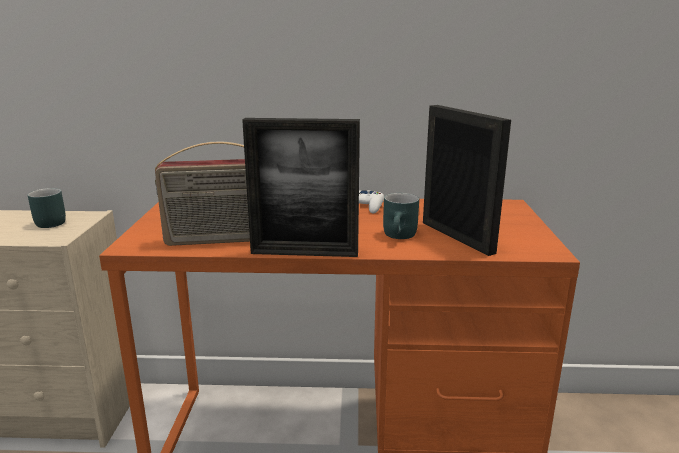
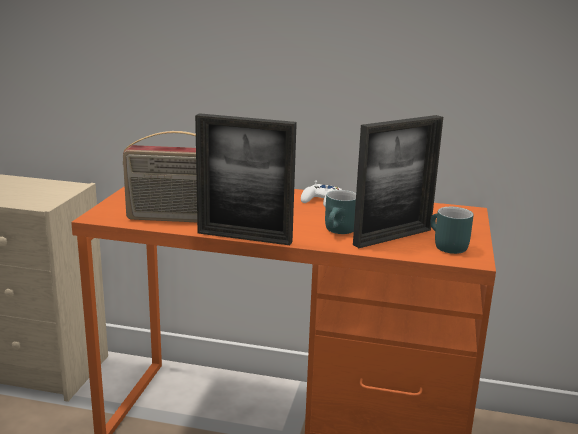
camera: 10 degrees right, 0 degrees up
(47, 223) = (36, 189): turquoise mug -> turquoise mug (445, 246)
(457, 237) = (392, 237): picture frame -> picture frame turned 75 degrees clockwise

